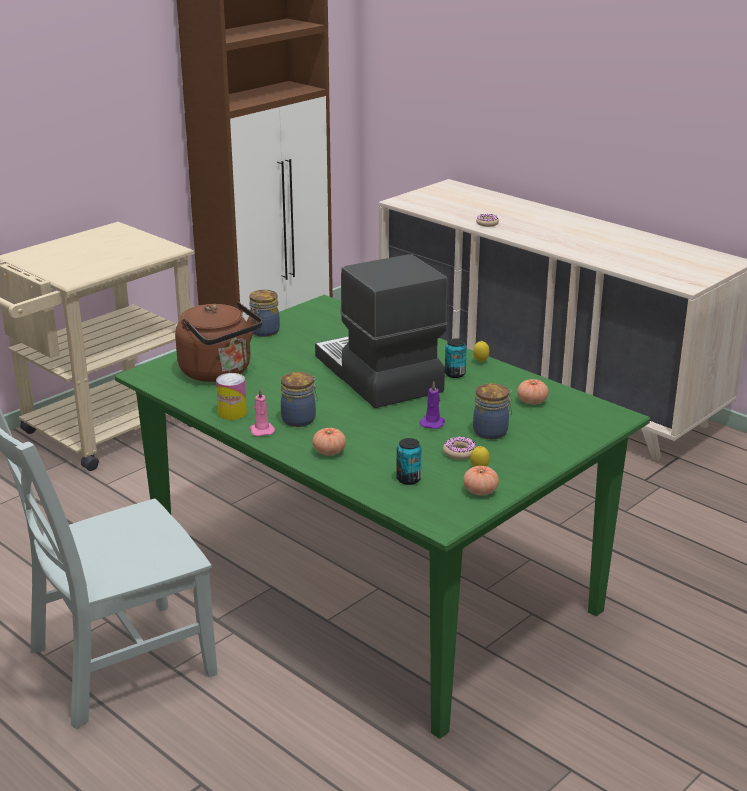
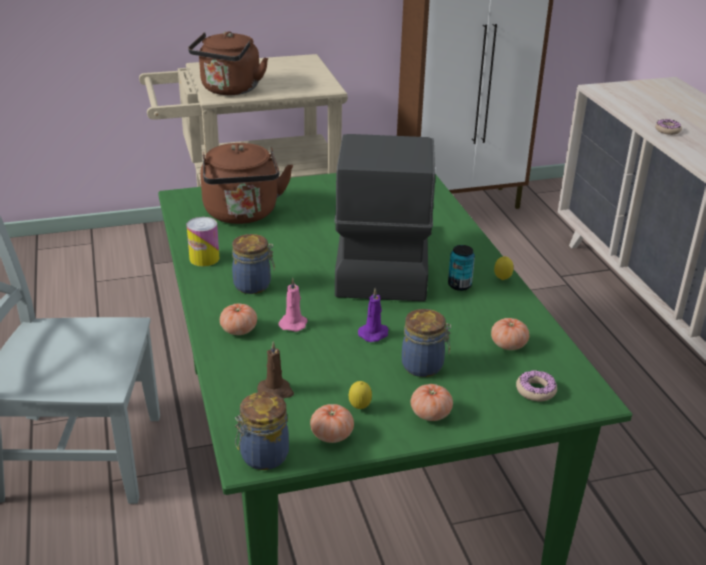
camera: 30 degrees right, 5 degrees up
(78, 272) = (229, 90): none -> brown kettle
(261, 430) = (207, 285): pink candle -> pink candle (293, 323)
(264, 332) = (328, 186): jar -> jar (262, 456)
(408, 479) = (276, 390): can -> brown candle
(459, 452) = (363, 379): donut -> donut (535, 390)
(529, 458) = (430, 414): none -> tomato

